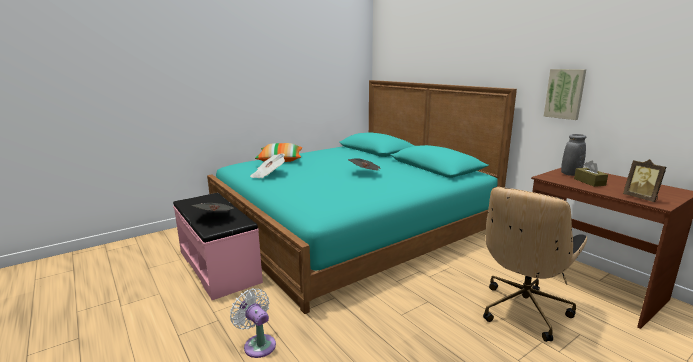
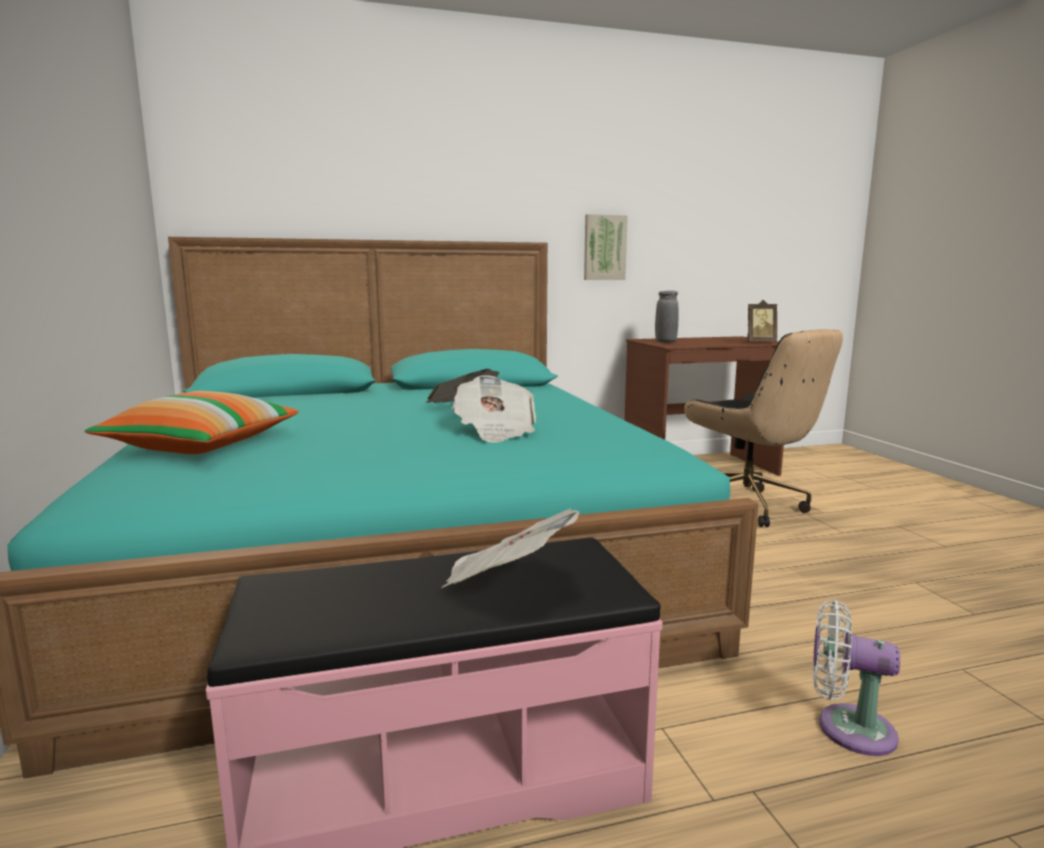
camera: 70 degrees left, 5 degrees down
(258, 344) = (847, 728): white fan -> white fan turned 45 degrees clockwise
(268, 175) = (329, 465): newspaper -> newspaper (495, 432)
(589, 182) = (699, 342): brown tissue box -> none

